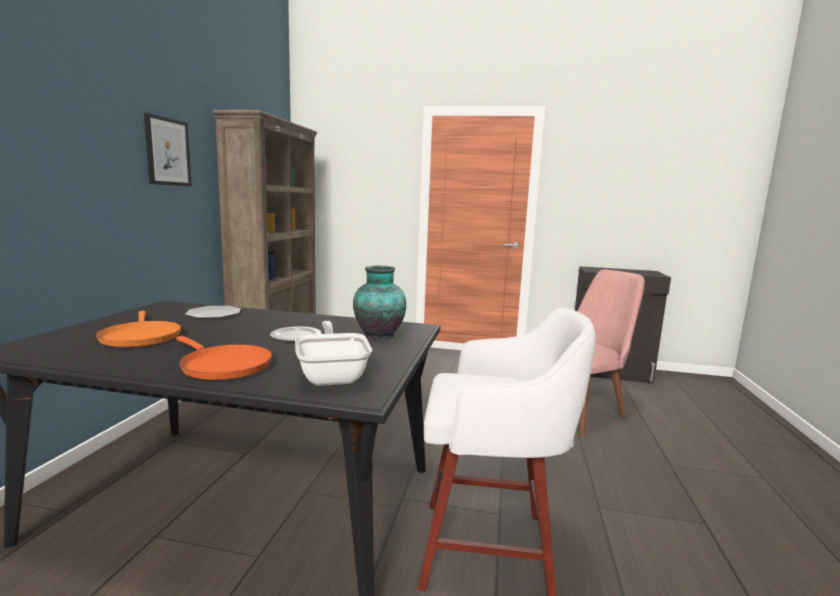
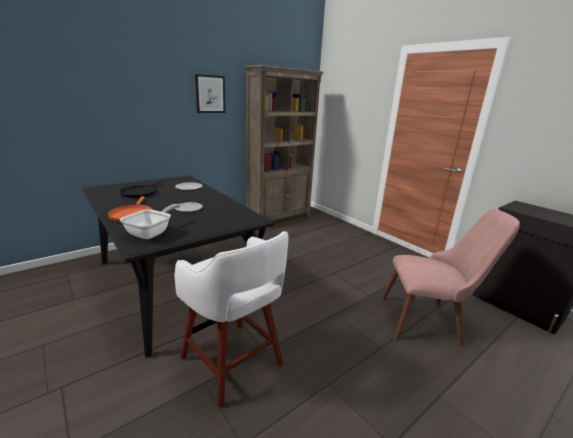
camera: 40 degrees right, 10 degrees up
(140, 337) = (140, 193): orange frying pan -> black frying pan
(378, 336) = (221, 219): vase -> none

